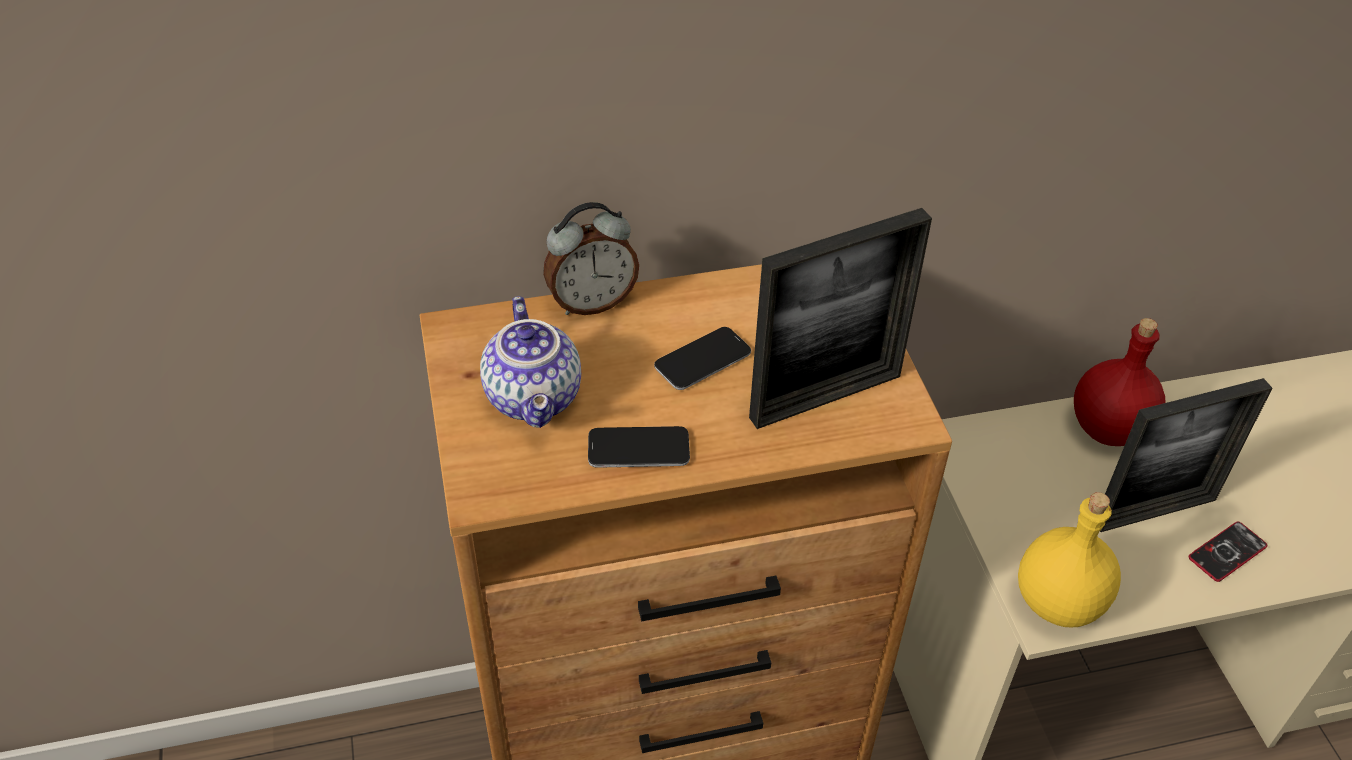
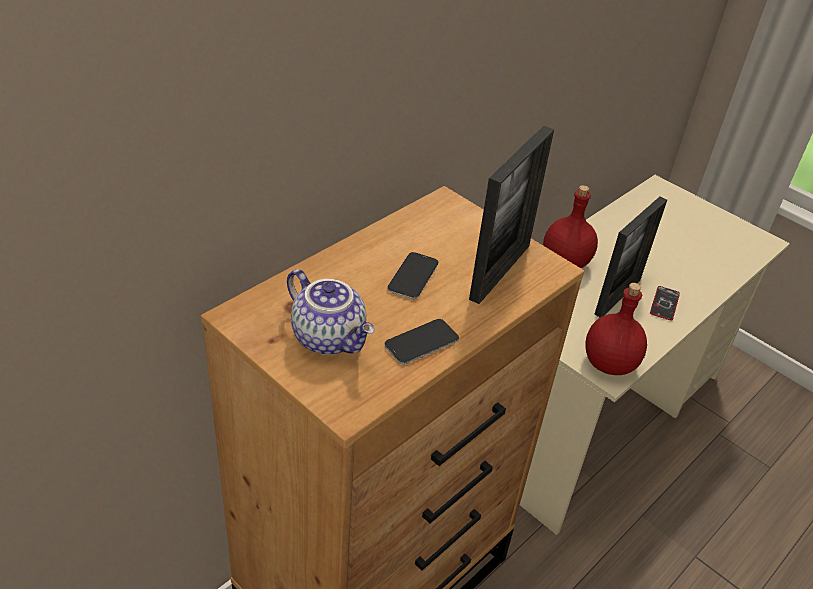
camera: 35 degrees left, 5 degrees down
(591, 302) = (314, 267): alarm clock -> none
(1060, 602) = (609, 363): yellow bottle -> red bottle

